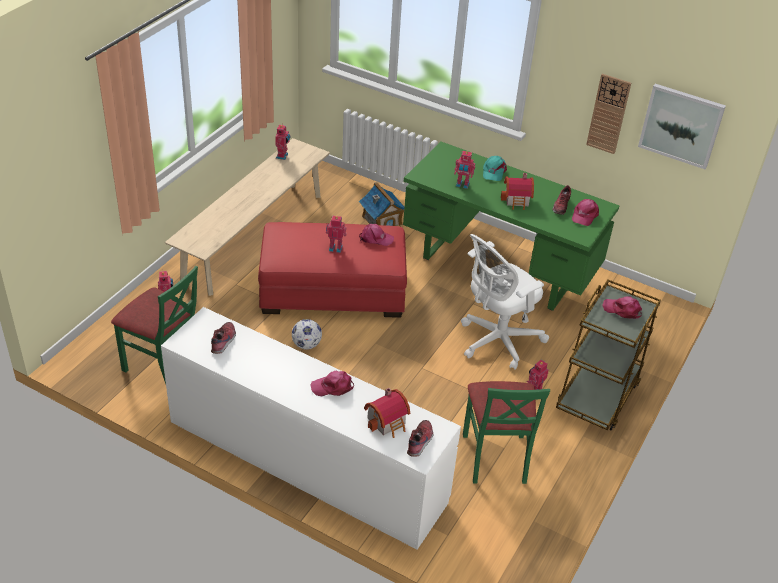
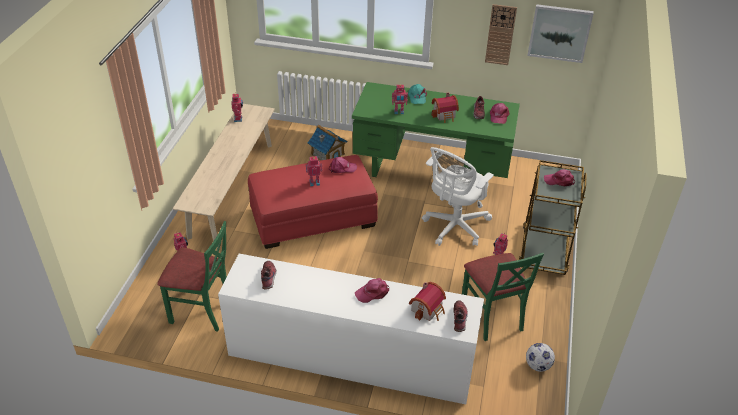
camera: 15 degrees left, 0 degrees up
(306, 345) = (311, 265): football -> football (538, 366)

